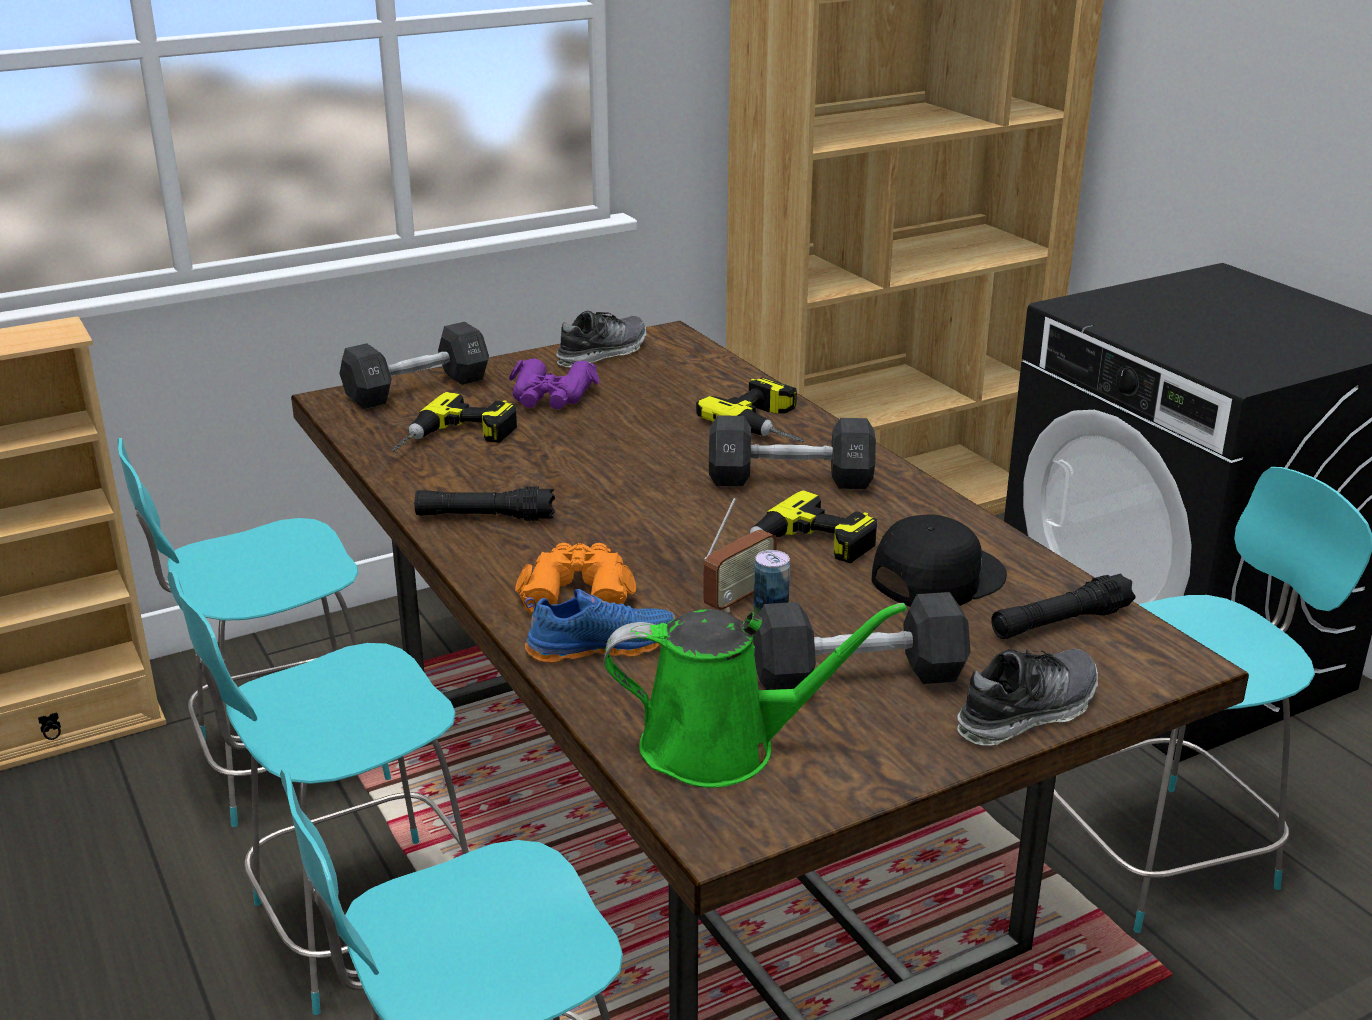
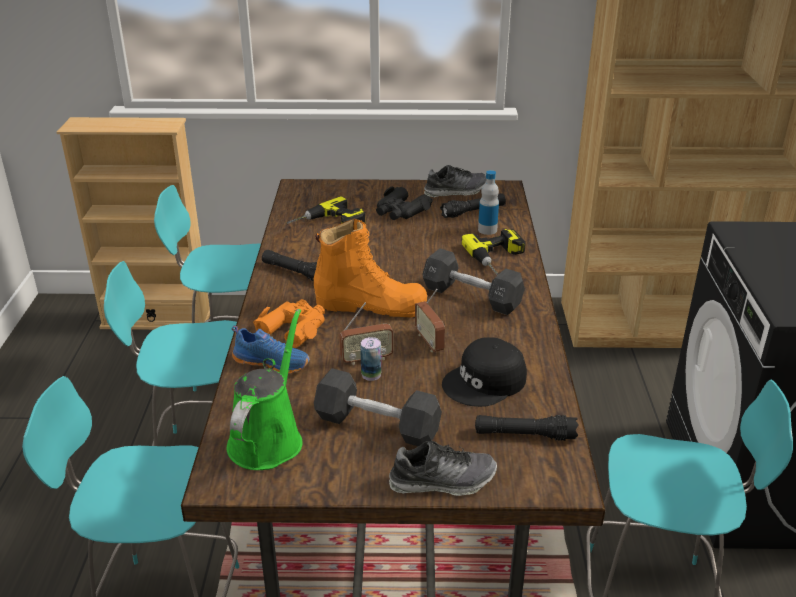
camera: 30 degrees right, 5 degrees up
(417, 389) = (340, 190): black dumbbell -> none
(551, 397) = (401, 211): purple binoculars -> black binoculars
(658, 528) = (371, 305): none -> orange boot
(660, 373) = (473, 211): none -> black flashlight
(709, 392) = (487, 230): none -> bottle
(722, 747) = (268, 438): green watering can -> green watering can turned 105 degrees counterclockwise
(801, 551) = (429, 342): power drill -> radio
(936, 577) = (485, 382): black cap -> black cap turned 150 degrees clockwise

